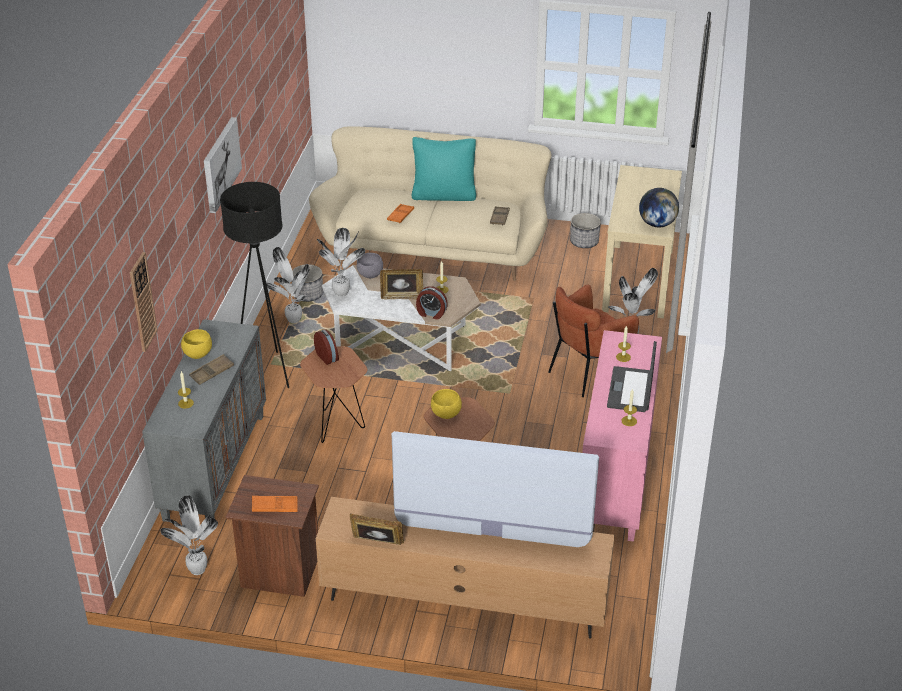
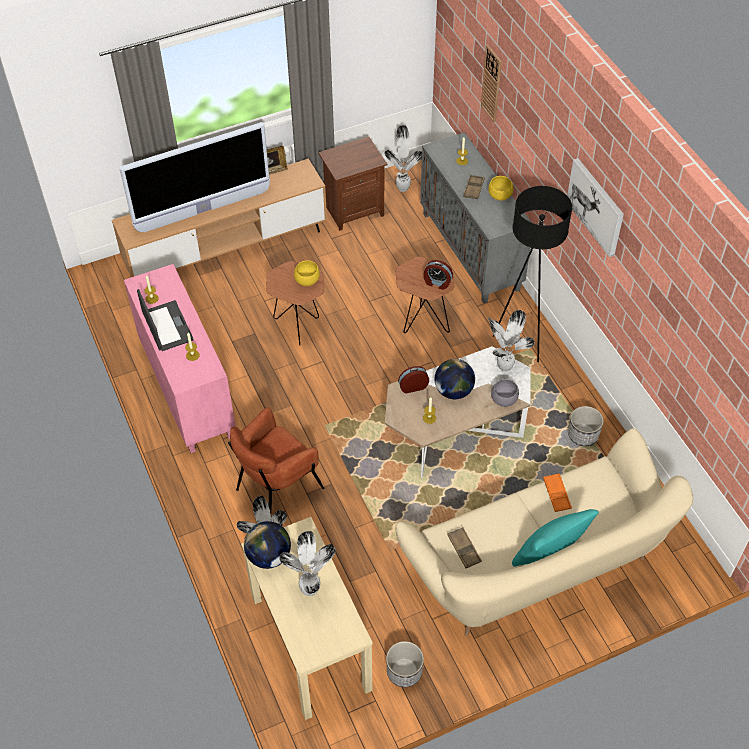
camera: 145 degrees right, 15 degrees up
(275, 507) = (346, 154): orange tray -> none
(293, 319) = (564, 401): potted plant -> potted plant (311, 590)
(402, 297) = (453, 391): picture frame -> globe
(588, 372) = (277, 486): brown armchair -> brown armchair turned 150 degrees counterclockwise

